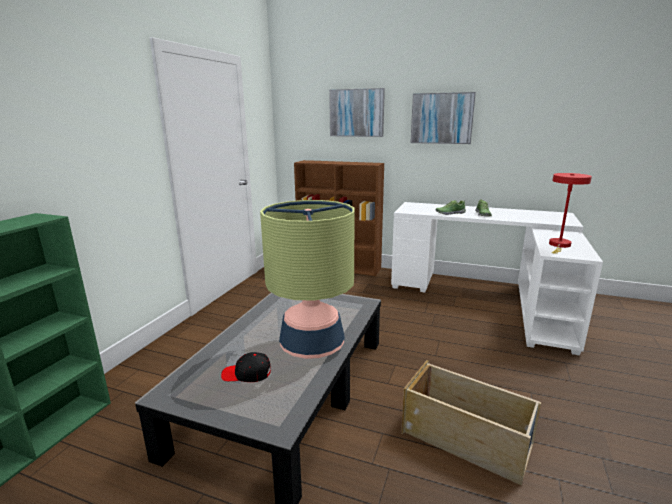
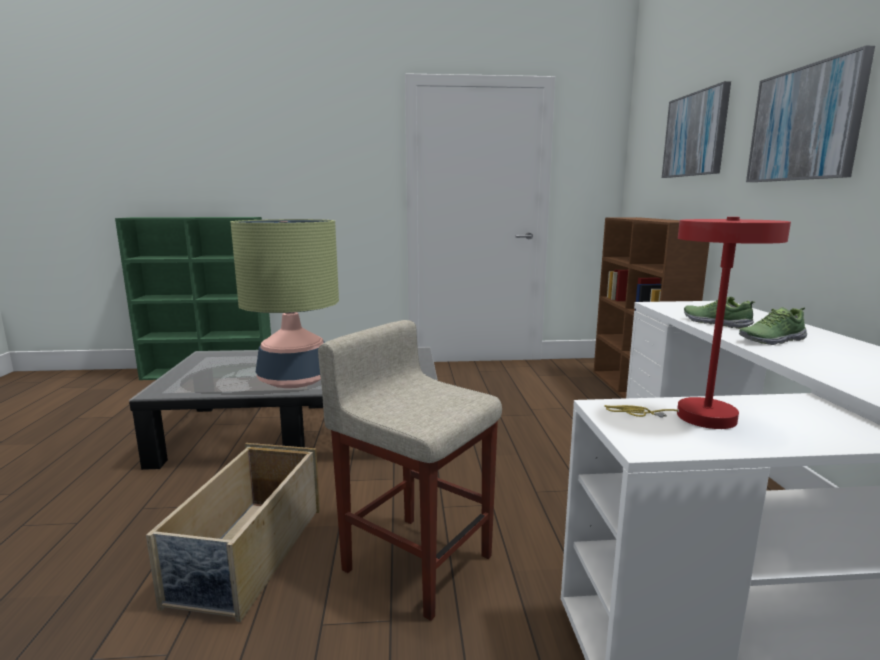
camera: 65 degrees right, 5 degrees down
(247, 374) = (236, 368): black cap -> none
(485, 375) = (416, 561): none -> beige stool

